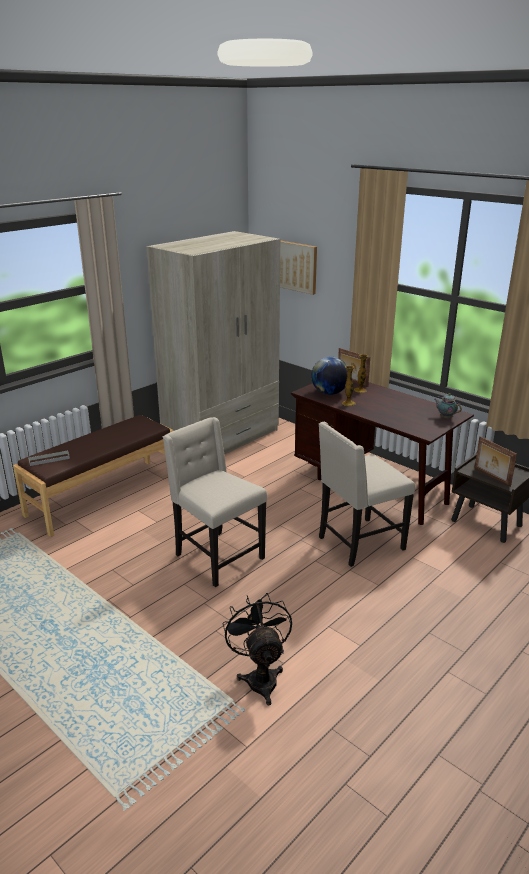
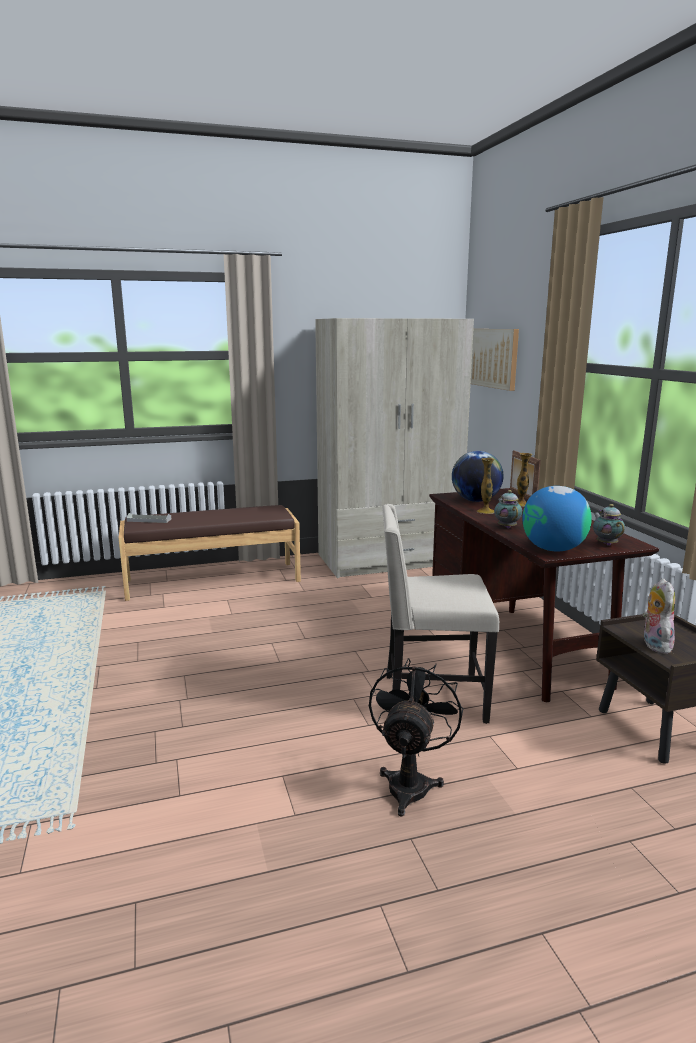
camera: 30 degrees right, 10 degrees down
(217, 557) = (248, 661): beige chair -> none
(260, 677) = (135, 800): black fan -> black fan (410, 782)
(377, 416) = (506, 527): none -> teapot
(424, 430) = (553, 549): none -> globe
(491, 477) = (654, 644): picture frame -> plush toy

